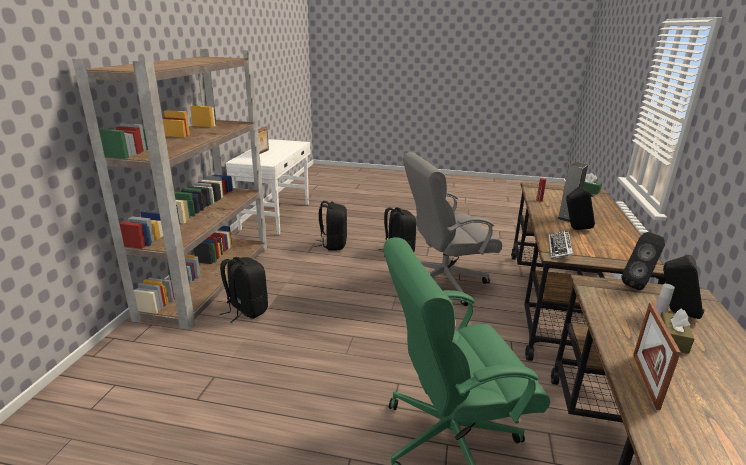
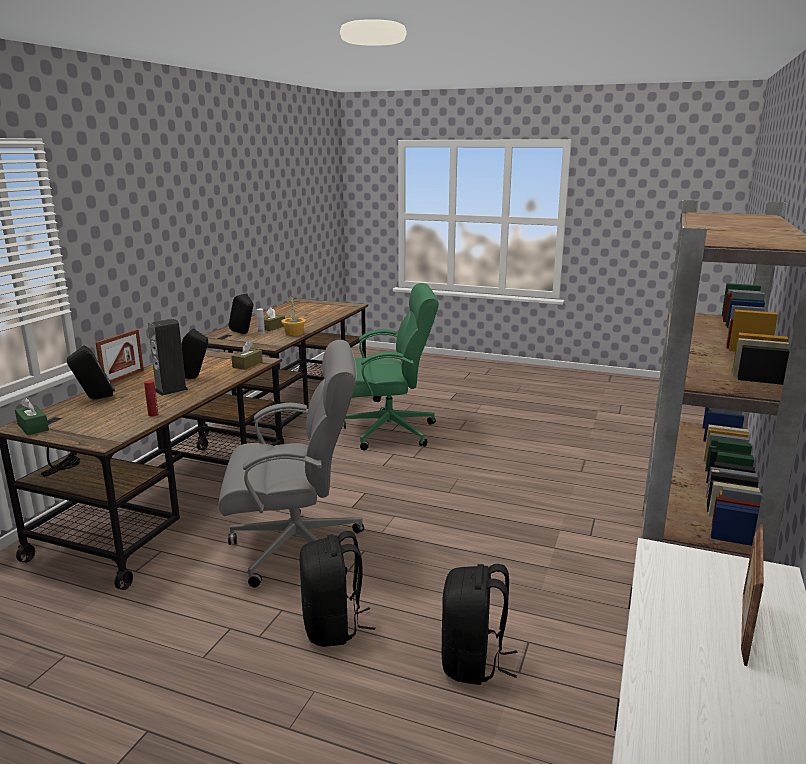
camera: 170 degrees left, 5 degrees down
(246, 310) = (588, 528): black backpack -> none
(560, 248) = (247, 364): keyboard -> brown tissue box
(608, 320) = (294, 333): none -> potted plant
(639, 285) = (235, 344): black speaker -> black speaker (94, 399)
(645, 380) = (316, 320): picture frame -> picture frame (123, 378)

